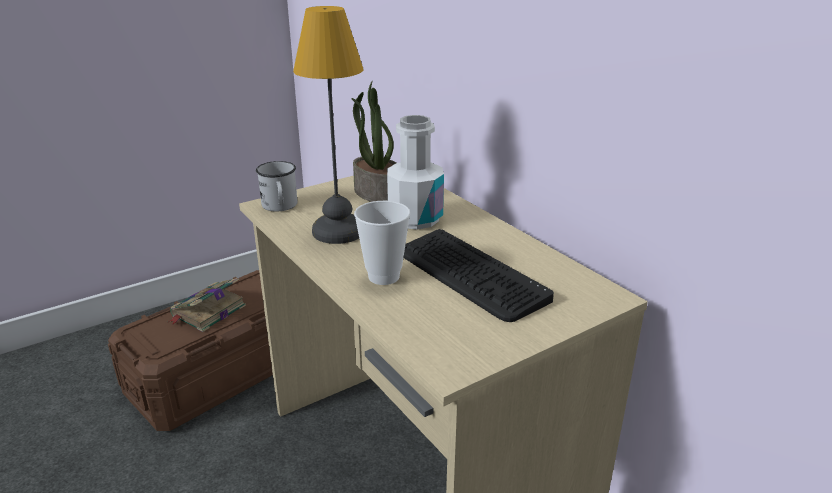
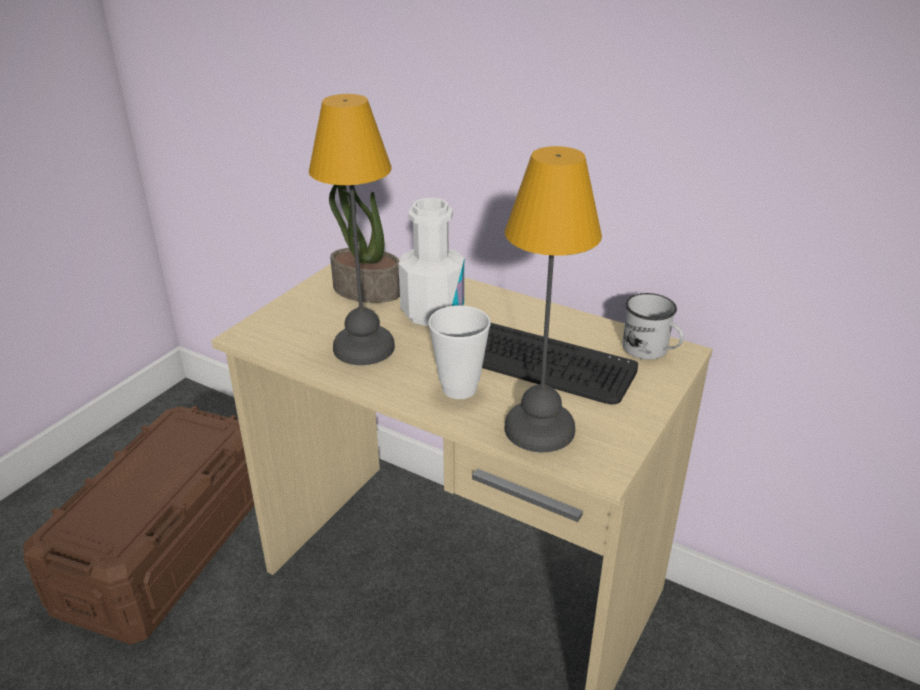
camera: 25 degrees left, 5 degrees up
(207, 312) = (141, 479): book -> none
(280, 207) = (268, 333): white mug -> white mug (651, 351)
(419, 322) = (537, 429): none -> table lamp

